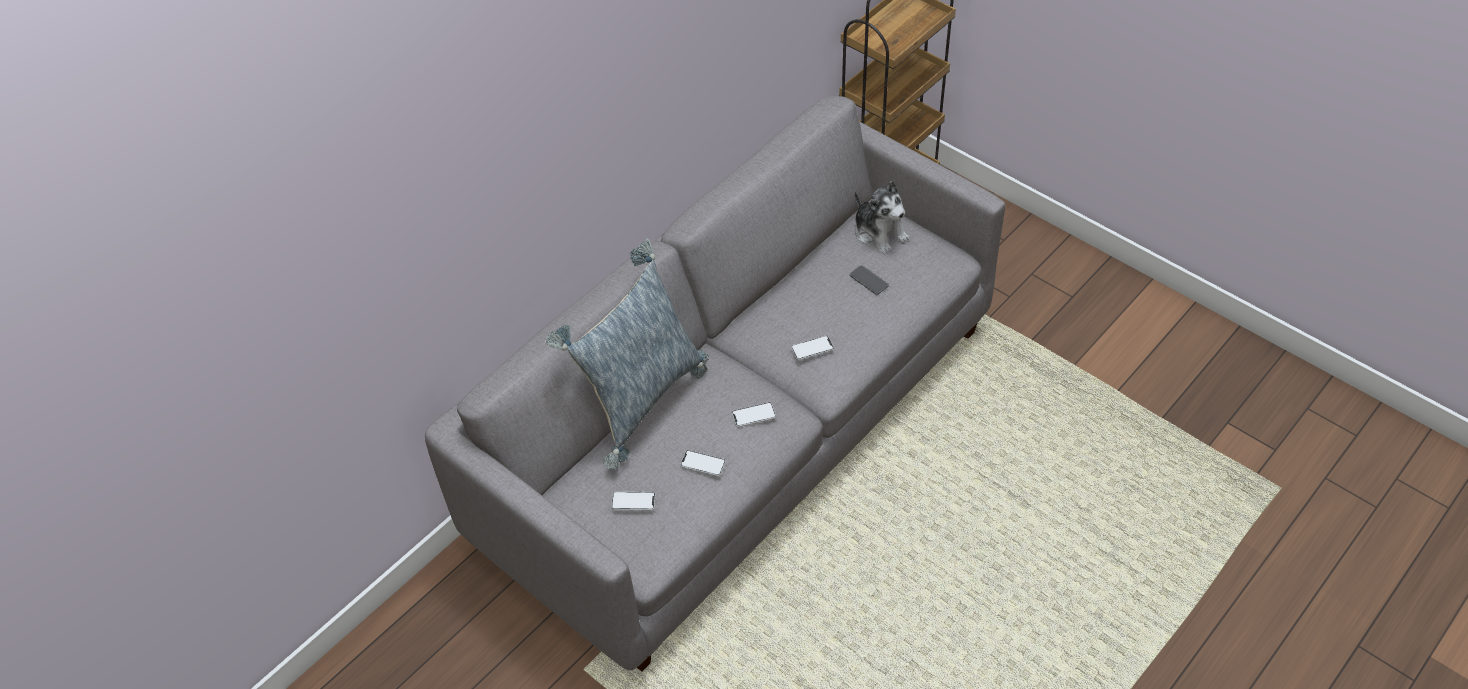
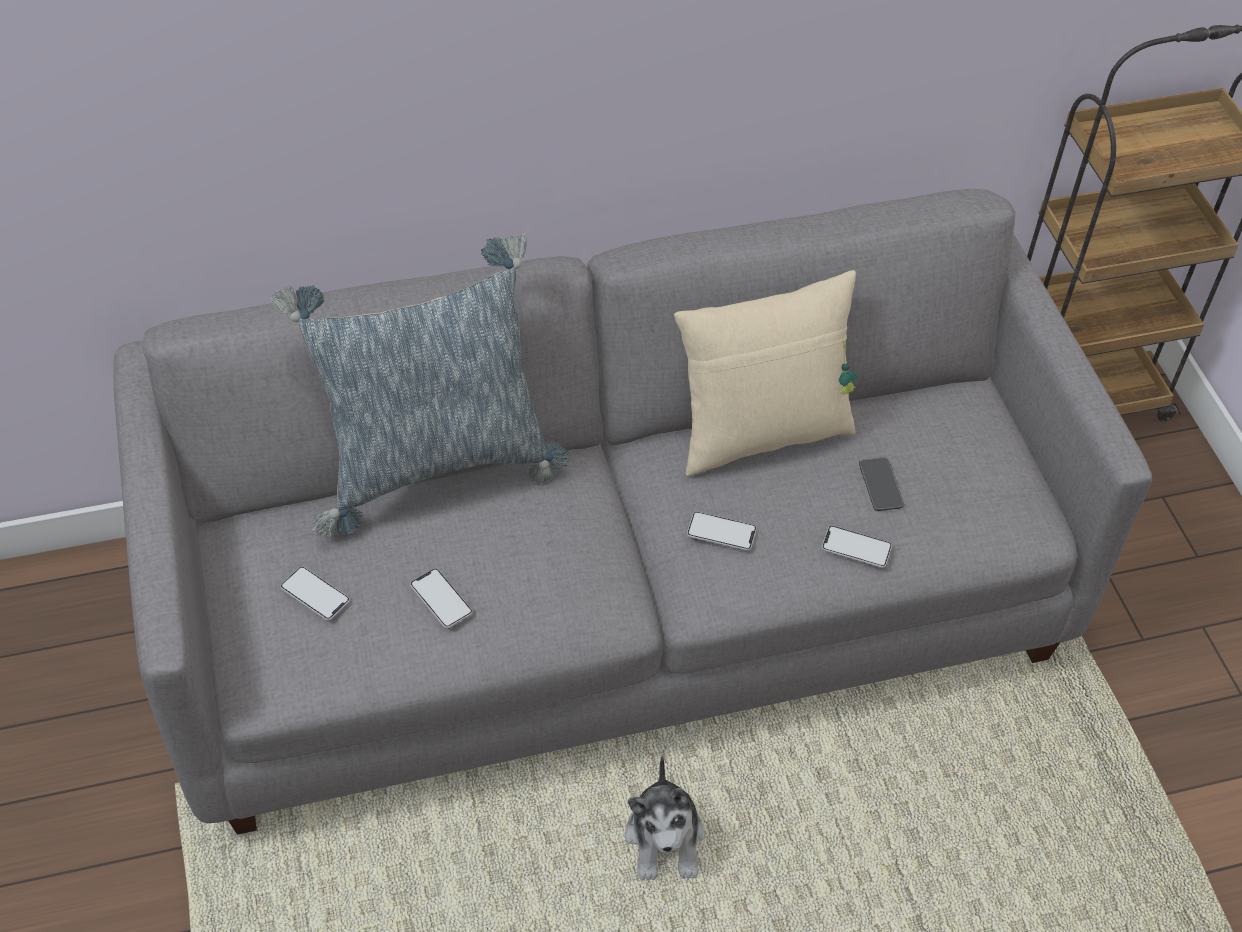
camera: 30 degrees right, 0 degrees up
(754, 415) = (562, 575): phone -> phone (856, 547)
(789, 289) = (761, 435): none -> beige pillow
(879, 232) = (955, 429): plush toy -> plush toy (665, 838)

